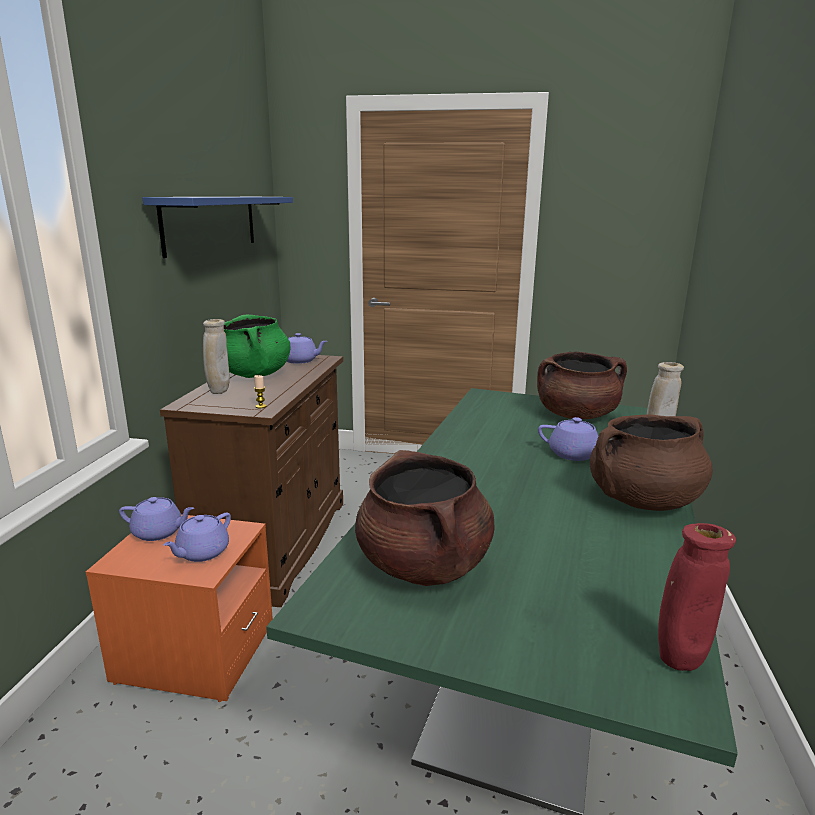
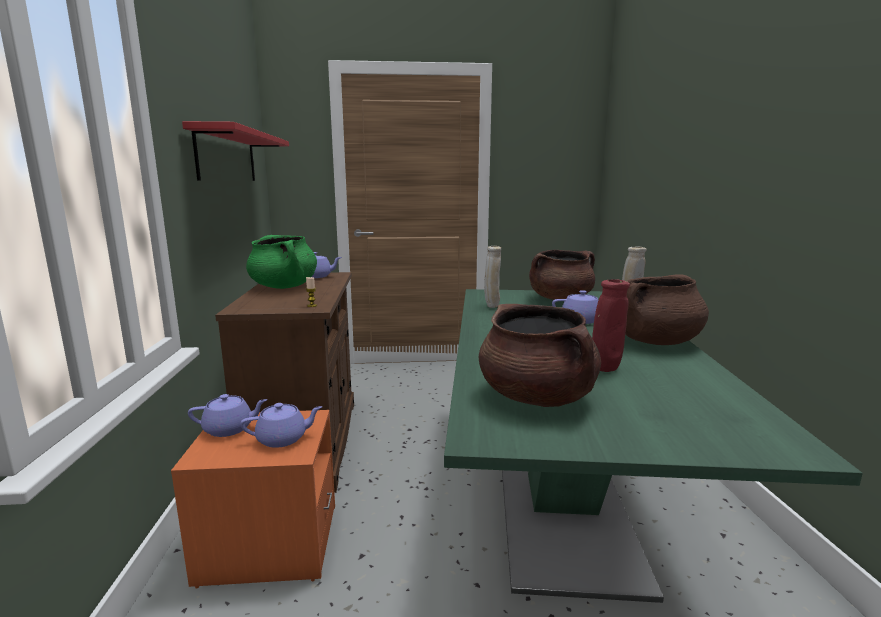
camera: 15 degrees left, 5 degrees down
(201, 552) = (283, 439): purple teapot -> purple teapot turned 120 degrees counterclockwise
(211, 223) = (227, 157): blue shelf -> red shelf
(219, 392) = (262, 299): beige vase -> beige vase (491, 306)
(679, 661) = (774, 427): red vase -> red vase (605, 369)

